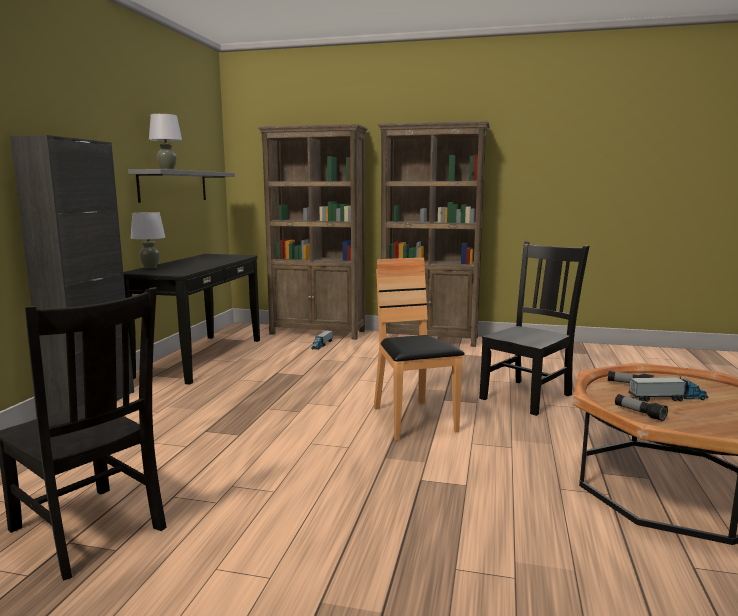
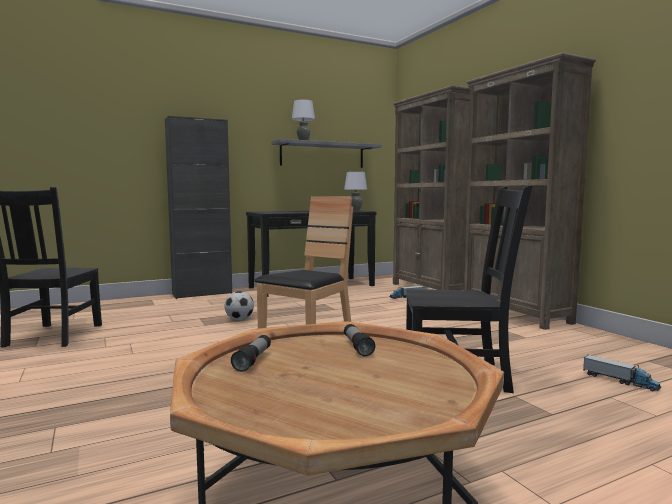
camera: 50 degrees right, 5 degrees down
(150, 267) = (276, 211): grey table lamp -> grey table lamp (355, 210)
(253, 416) = (239, 319): none -> football
(667, 398) = (335, 366): toy truck -> toy truck (620, 381)

